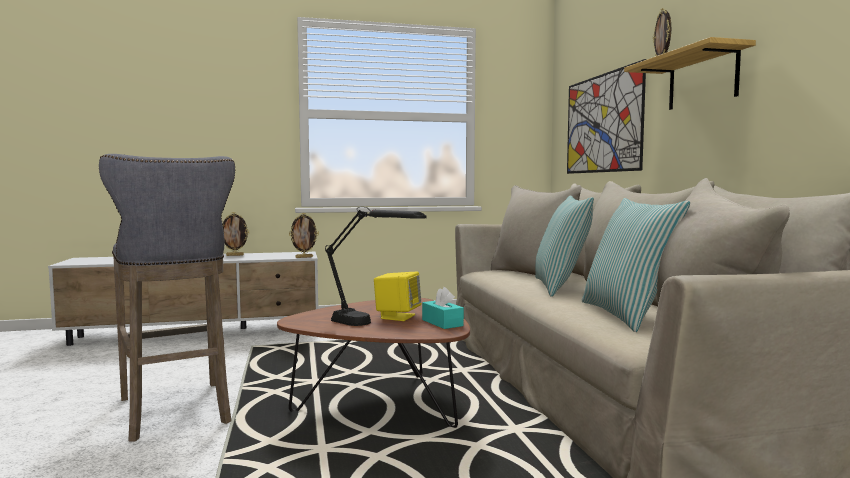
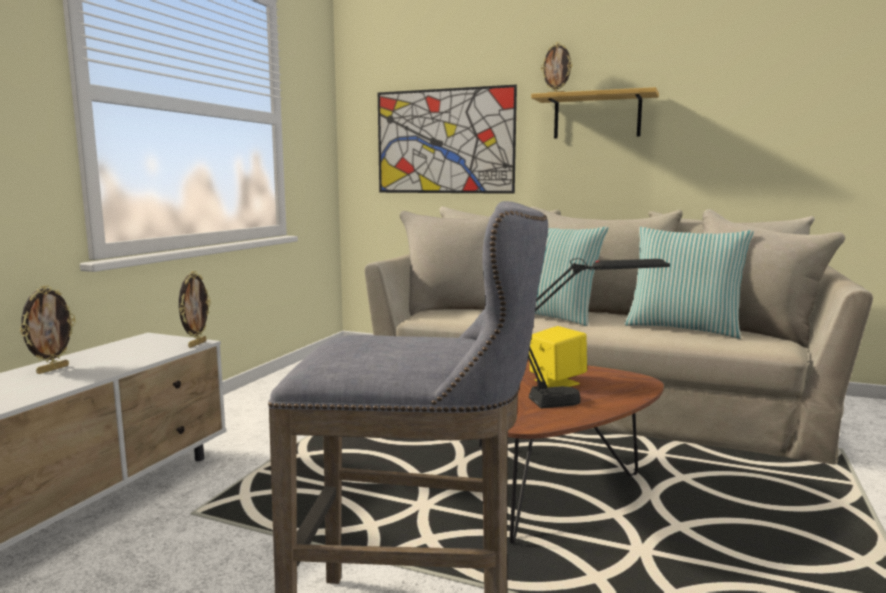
camera: 55 degrees left, 5 degrees up
(442, 323) = (604, 375): turquoise tissue box -> none

